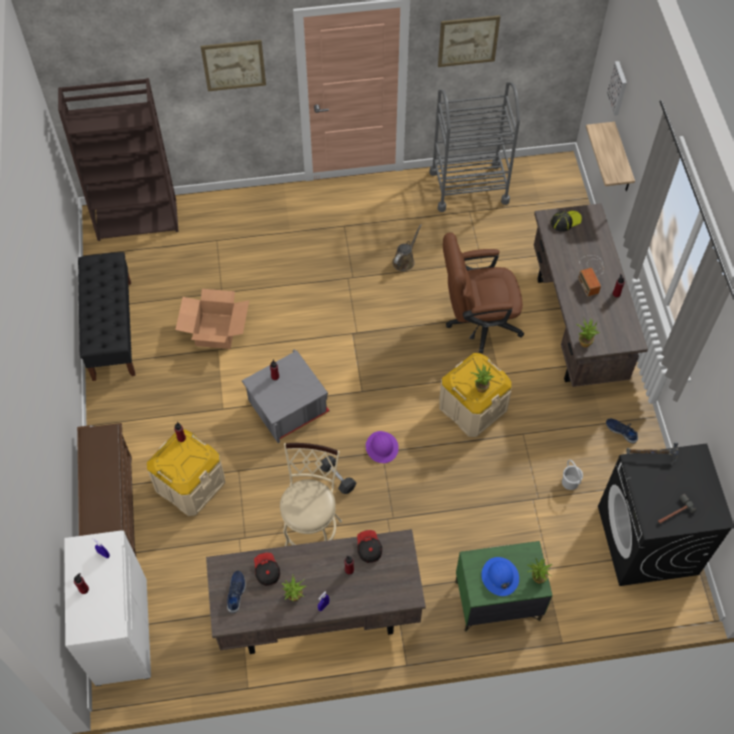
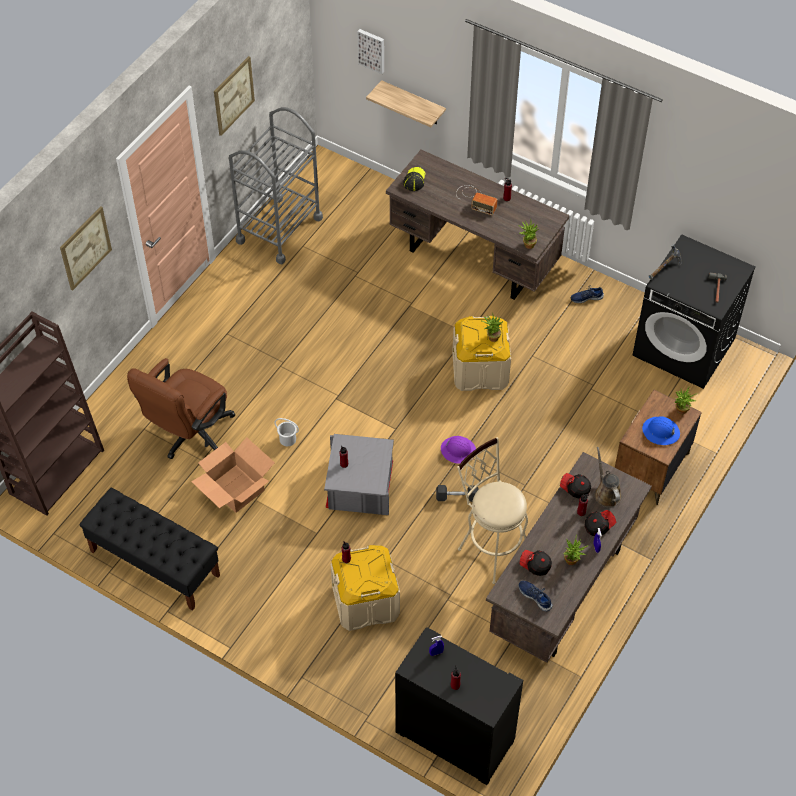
camera: 50 degrees left, 5 degrees down
(113, 508) = (335, 672): brown shoe rack -> none
(120, 631) = (453, 737): white cabinet -> black cabinet
(347, 593) = (599, 525): none -> cap
(405, 260) = (304, 318): brown watering can -> brown watering can (606, 493)
(477, 322) = (409, 314): brown office chair -> brown office chair (189, 435)
(496, 601) = (651, 468): green nightstand -> brown nightstand
(570, 482) = (598, 357): white bucket -> white bucket (287, 439)

